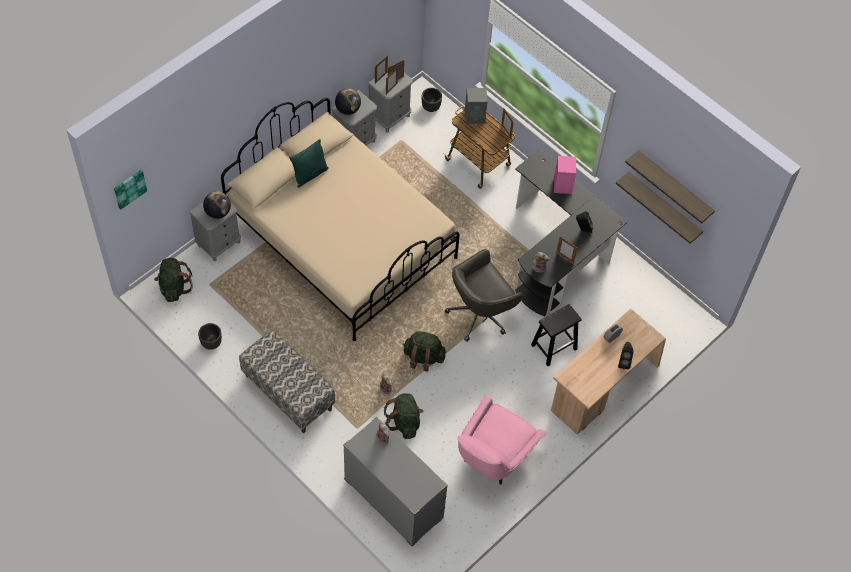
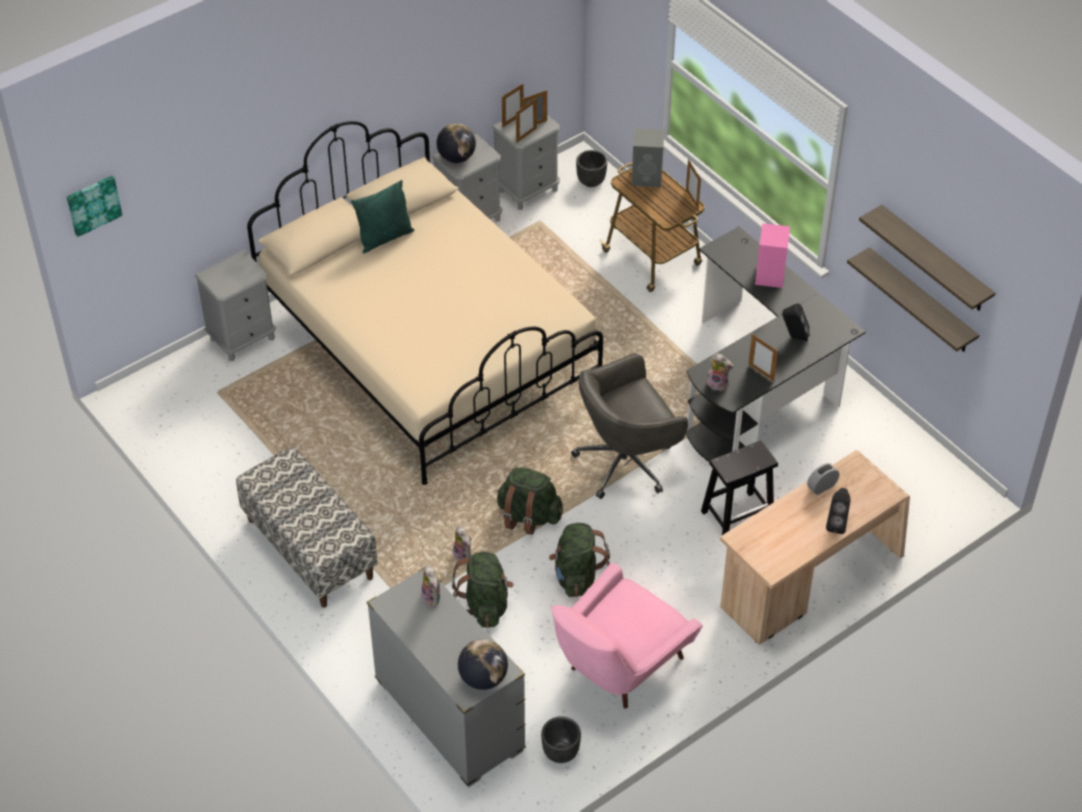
camera: 10 degrees right, 10 degrees down
(174, 288) = (163, 393): green backpack -> green backpack (577, 576)
(211, 343) = (204, 471): black planter -> black planter (560, 752)
(218, 212) = (237, 278): globe -> globe (483, 678)

